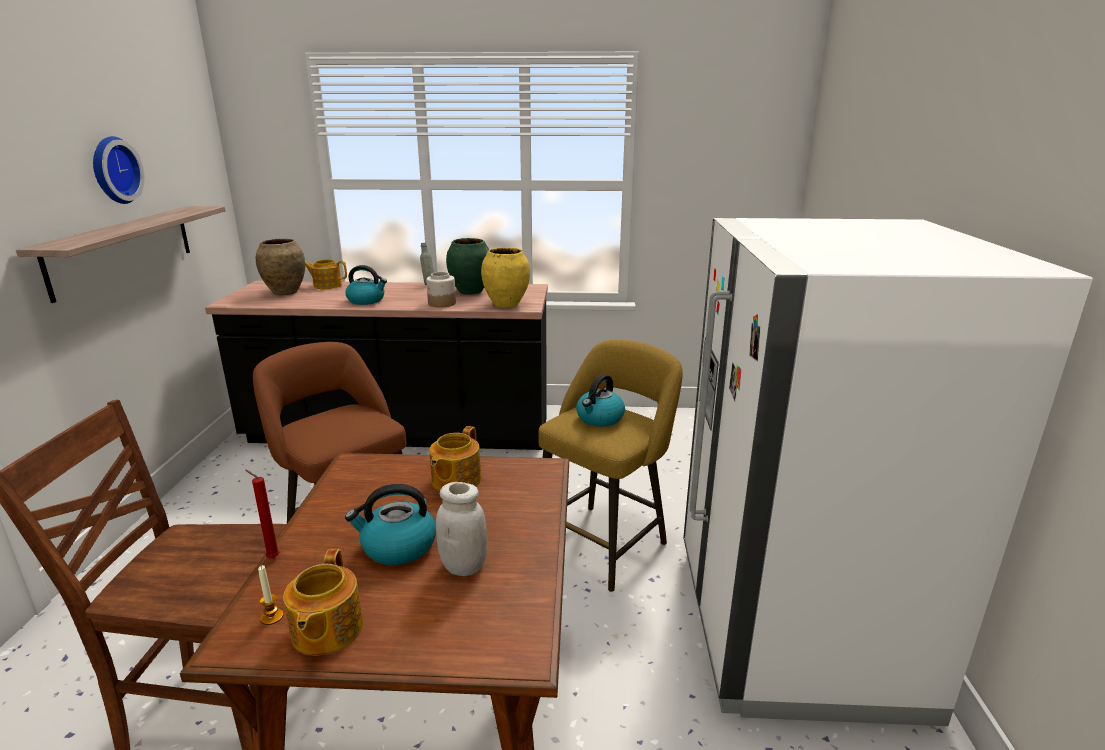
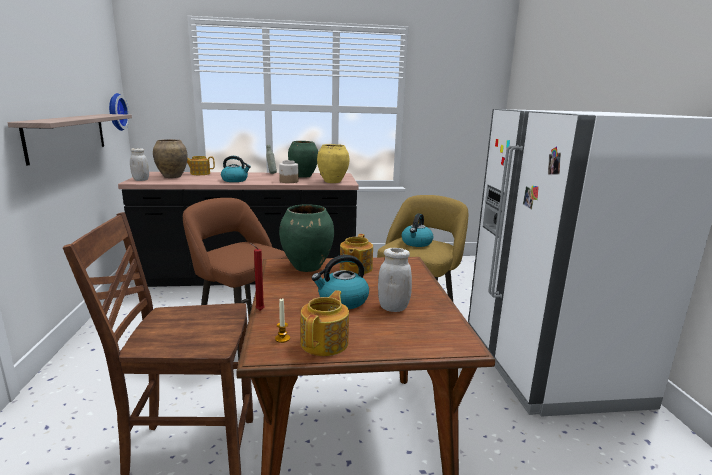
camera: 10 degrees left, 5 degrees down
(113, 170) = (63, 79): wall clock -> wall clock (115, 112)
(239, 299) = (141, 180): none -> white jar
(326, 630) = (325, 342): teapot -> teapot turned 150 degrees counterclockwise
(388, 474) = (307, 267): none -> green vase

